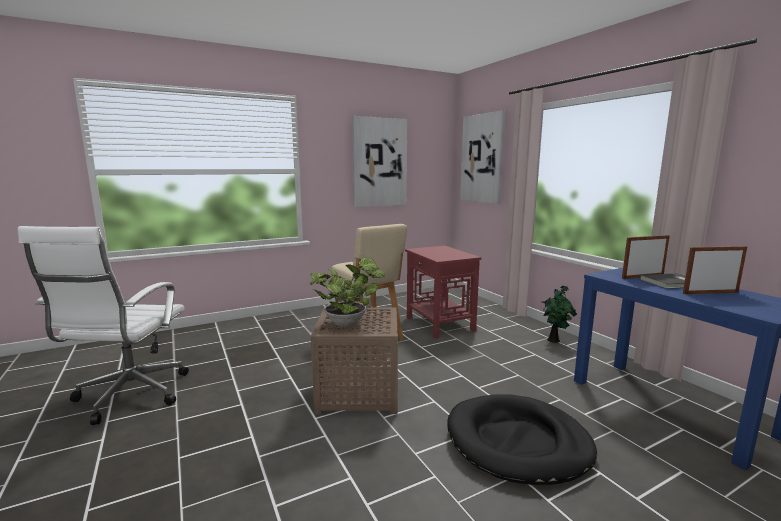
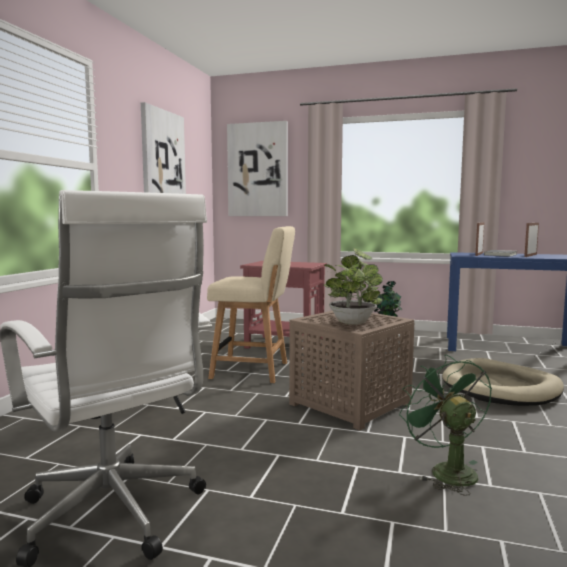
camera: 45 degrees left, 5 degrees down
(281, 475) = (446, 470): none -> green fan
(517, 442) = (501, 388): black dog bed -> beige dog bed

